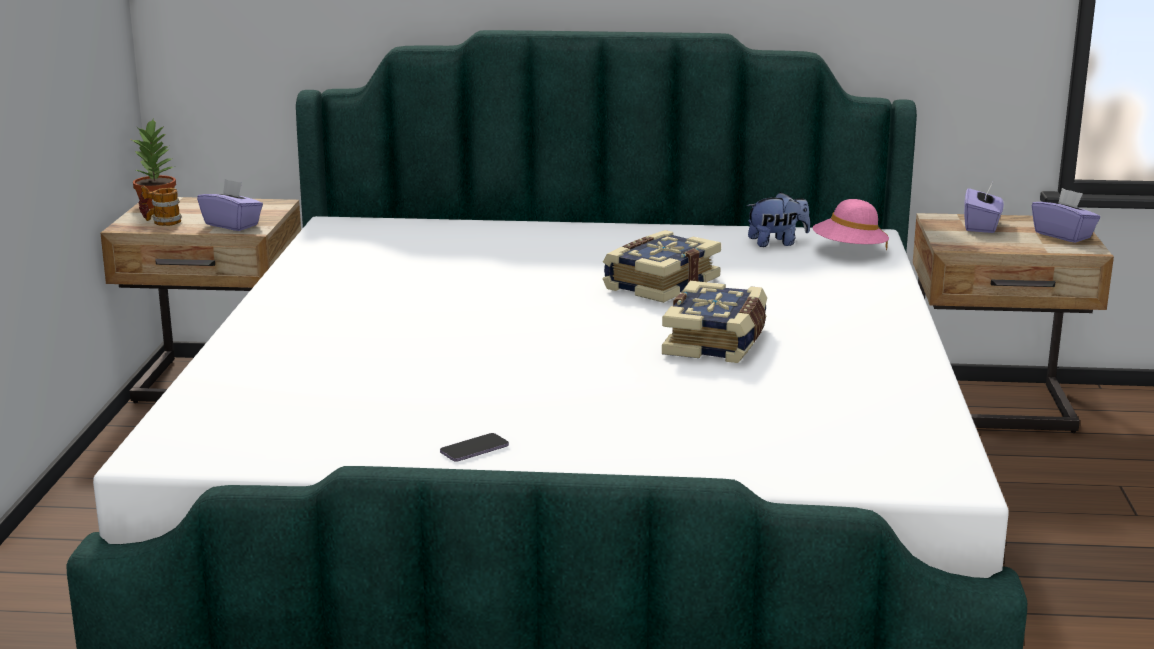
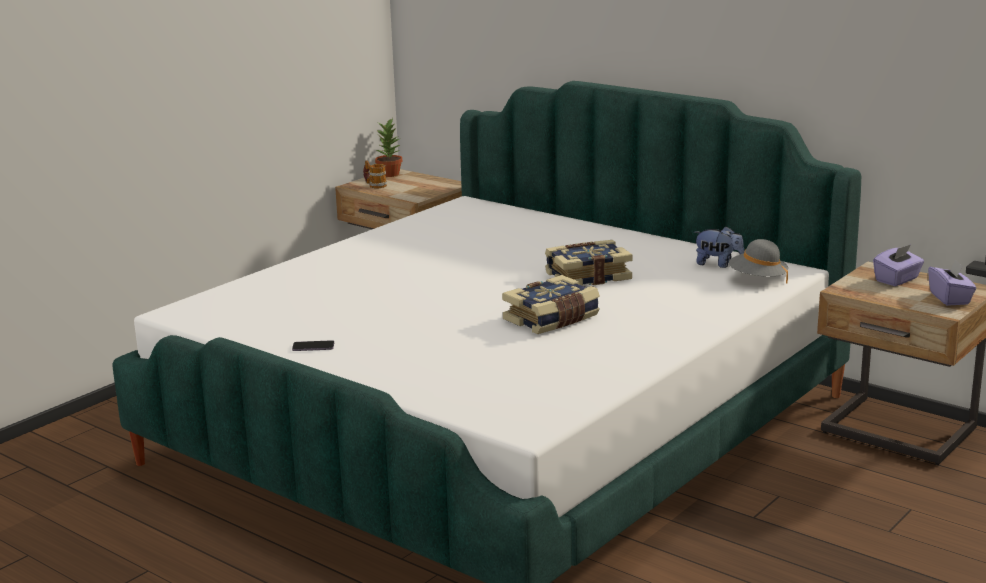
camera: 35 degrees right, 0 degrees up
(232, 225) = (408, 193): purple tissue box -> none
(849, 251) = (757, 279): pink hat -> grey hat

